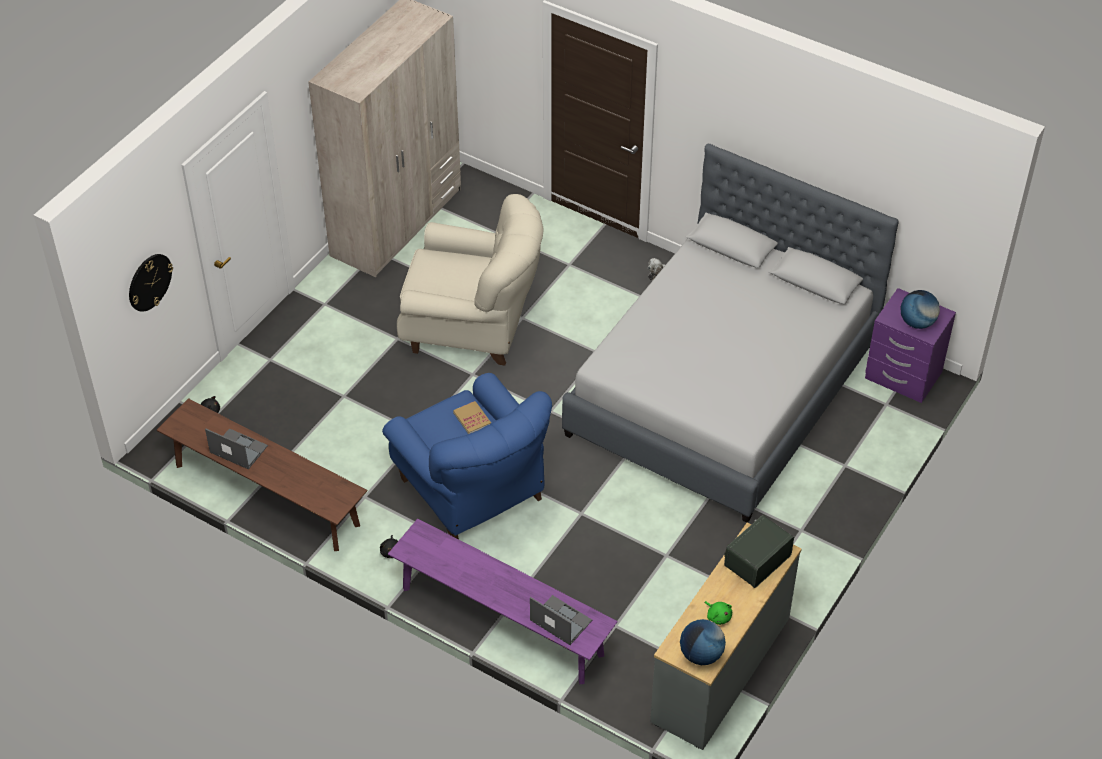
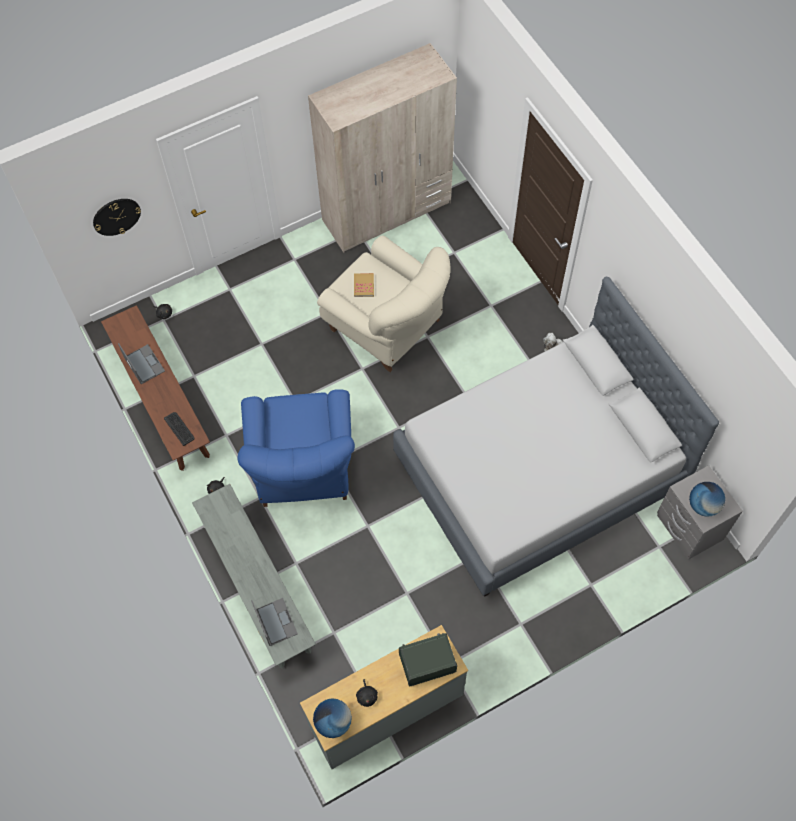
camera: 30 degrees right, 15 degrees up
(323, 492) = (179, 428): none -> keyboard
(472, 419) = (313, 421): book -> book (364, 285)
(502, 621) = (257, 586): purple bench -> grey bench
(718, 616) = (367, 696): green plush toy -> black plush toy
(902, 376) = (688, 528): purple nightstand -> grey nightstand

